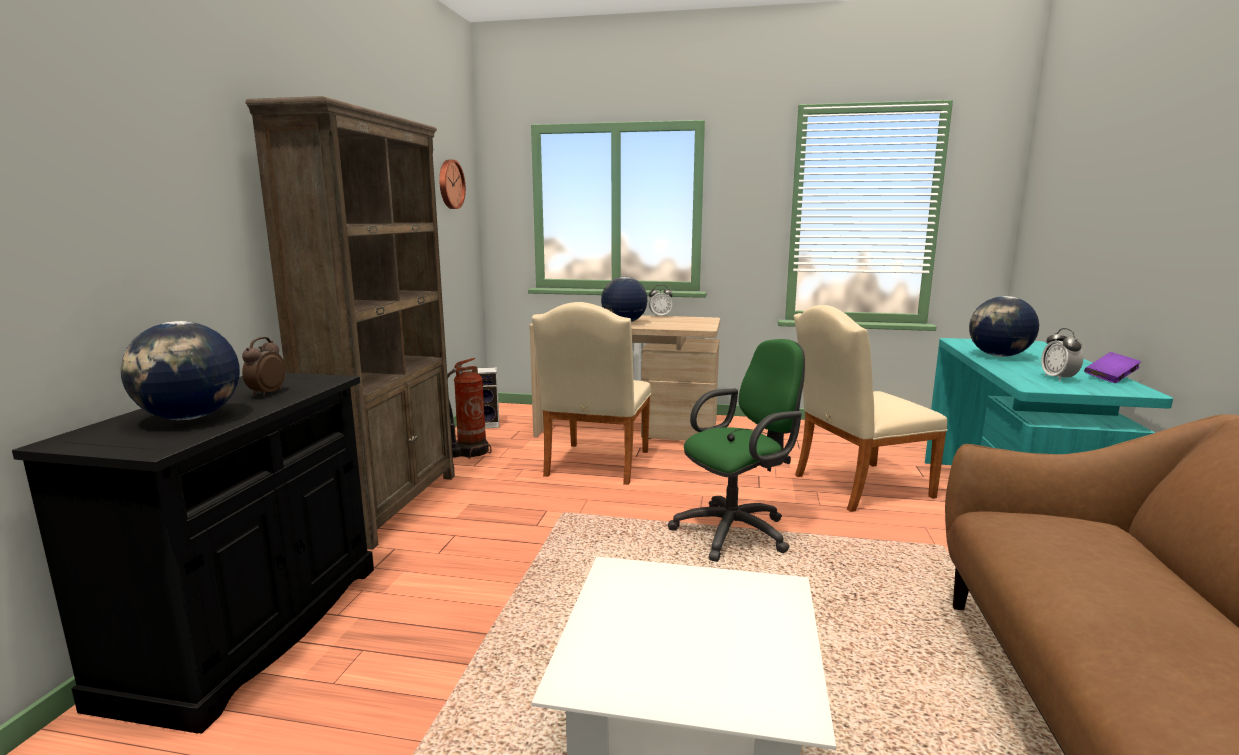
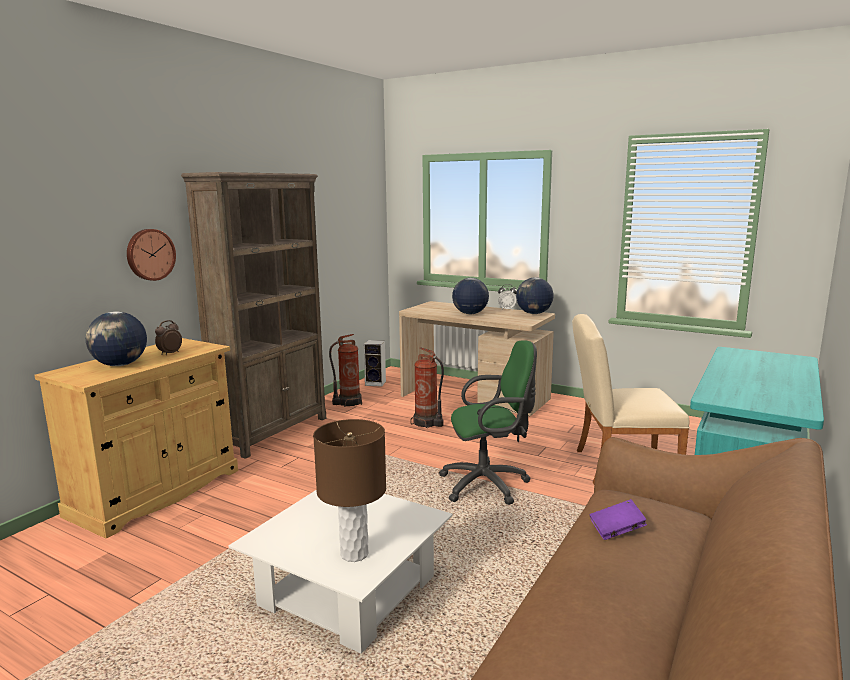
camera: 20 degrees right, 0 degrees up
(251, 629) = (156, 492): black cabinet -> beige cabinet
(450, 184) = (355, 203): wall clock -> wall clock (150, 254)
(595, 466) = (427, 423): beige chair -> fire extinguisher
(745, 668) = (355, 553): none -> brown table lamp
(999, 356) = (738, 368): globe -> globe (534, 313)
(1058, 378) = (749, 393): alarm clock -> none
(1110, 378) = (801, 398): purple book -> purple book (616, 530)

